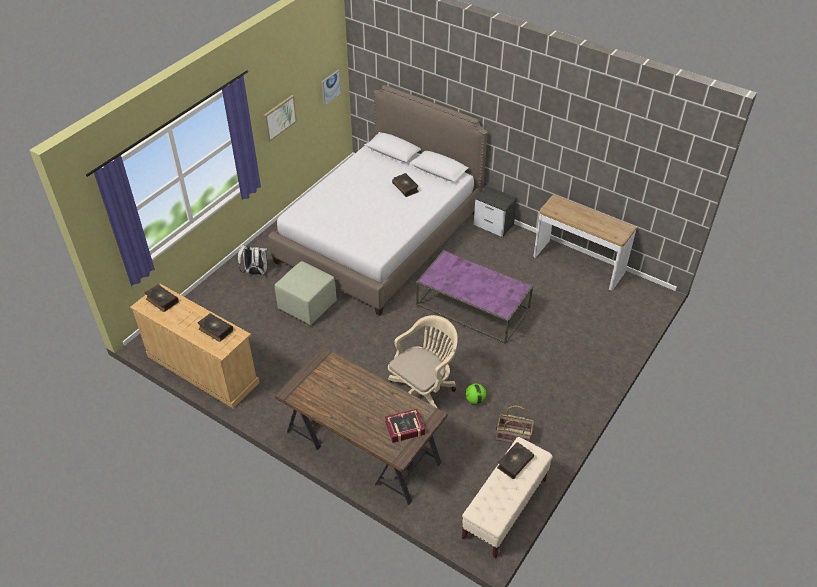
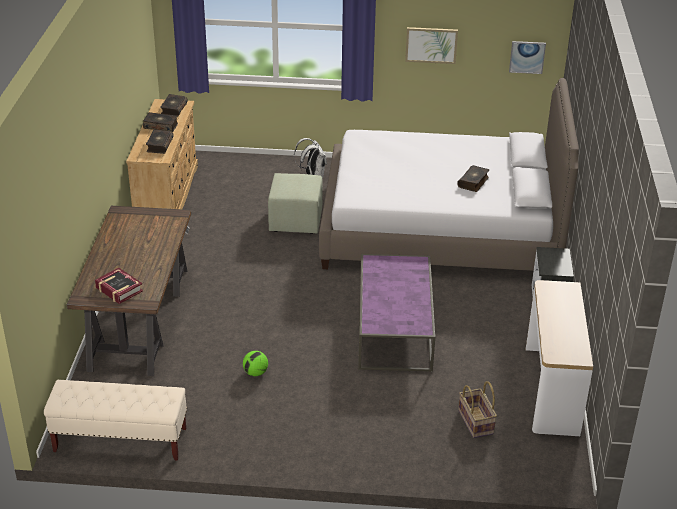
camera: 60 degrees right, 10 degrees down
(423, 391) = (240, 333): beige office chair -> none
(514, 435) = (225, 417): basket -> basket (476, 422)
(514, 463) = (143, 393): book -> book (161, 126)

